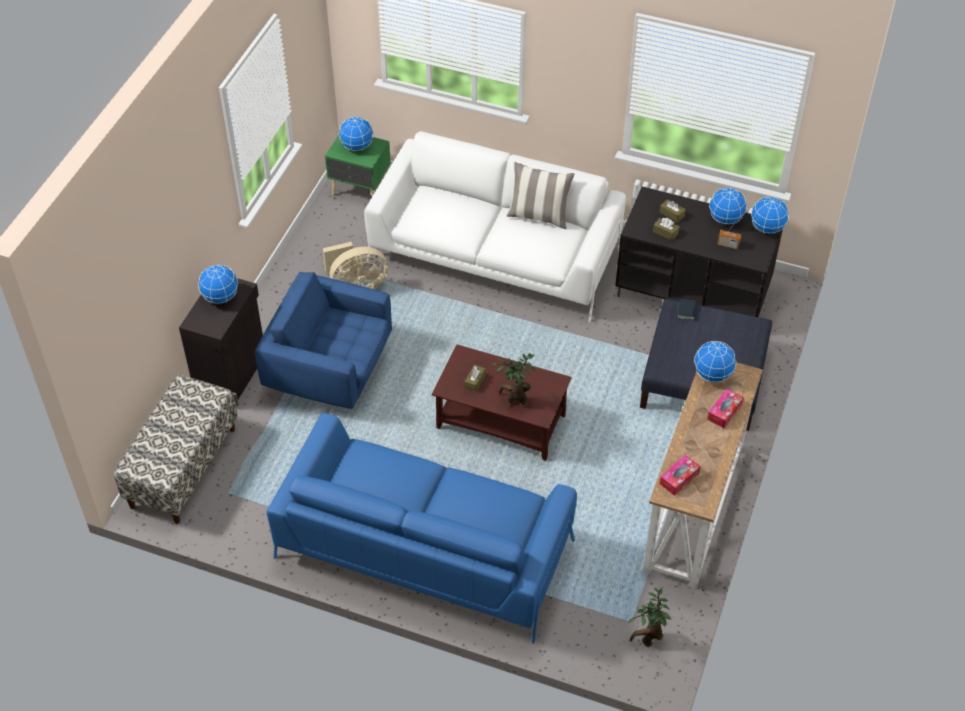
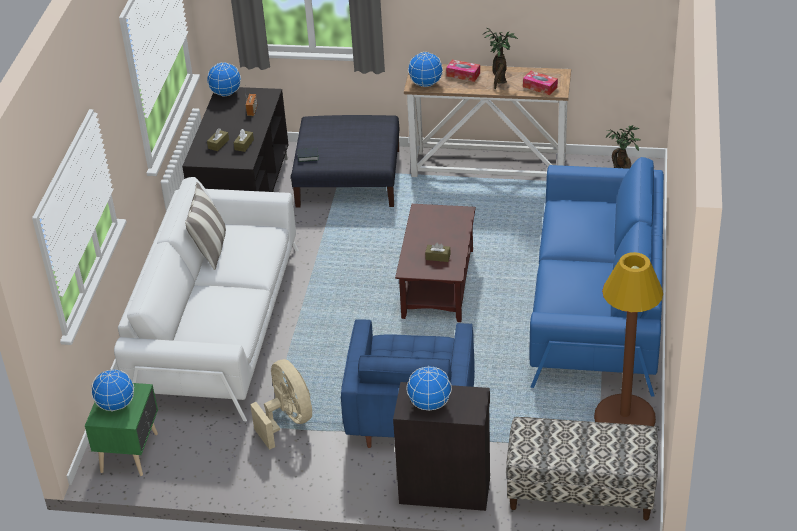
camera: 100 degrees left, 10 degrees down
(255, 525) = (624, 418): none -> brown floor lamp
(514, 401) = (452, 230): potted plant -> potted plant (499, 81)
(725, 219) = (218, 115): globe -> none

